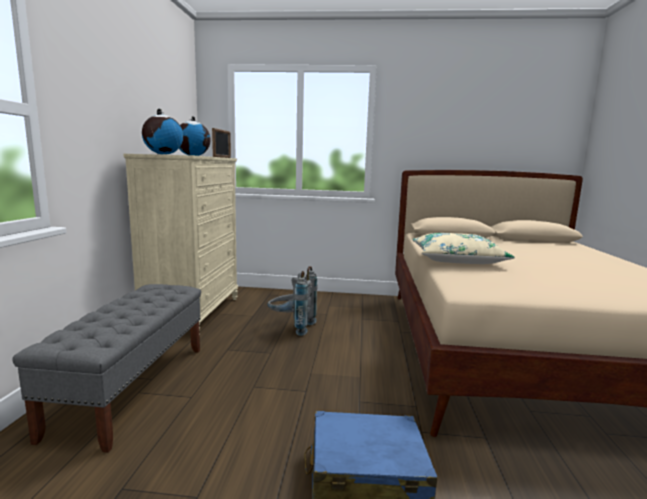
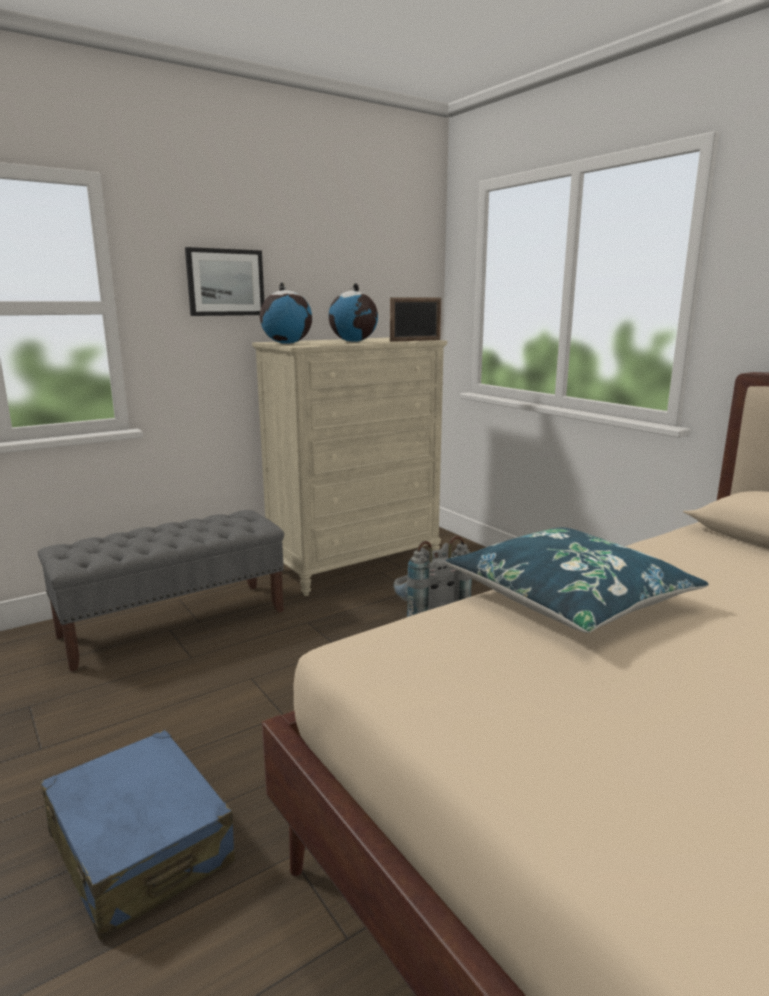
camera: 50 degrees right, 5 degrees up
(104, 103) = (225, 282): none -> picture
(456, 260) = (569, 598): beige pillow -> blue pillow

